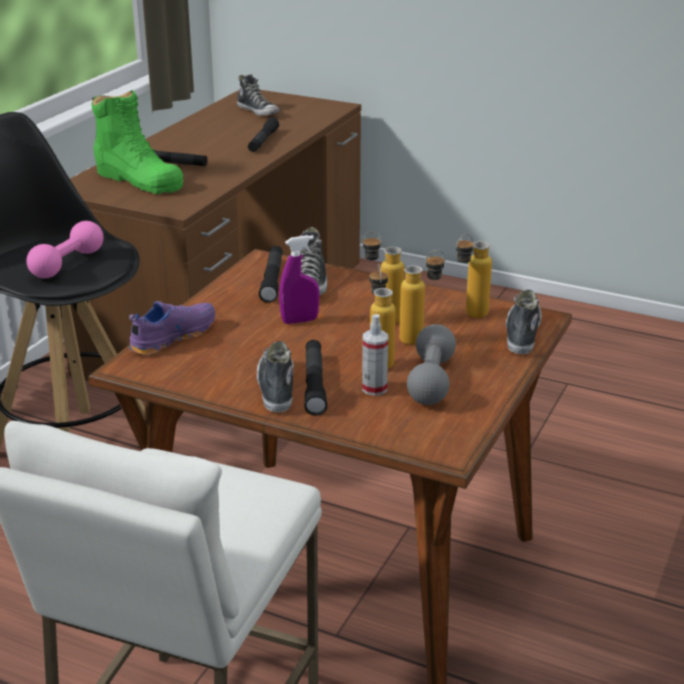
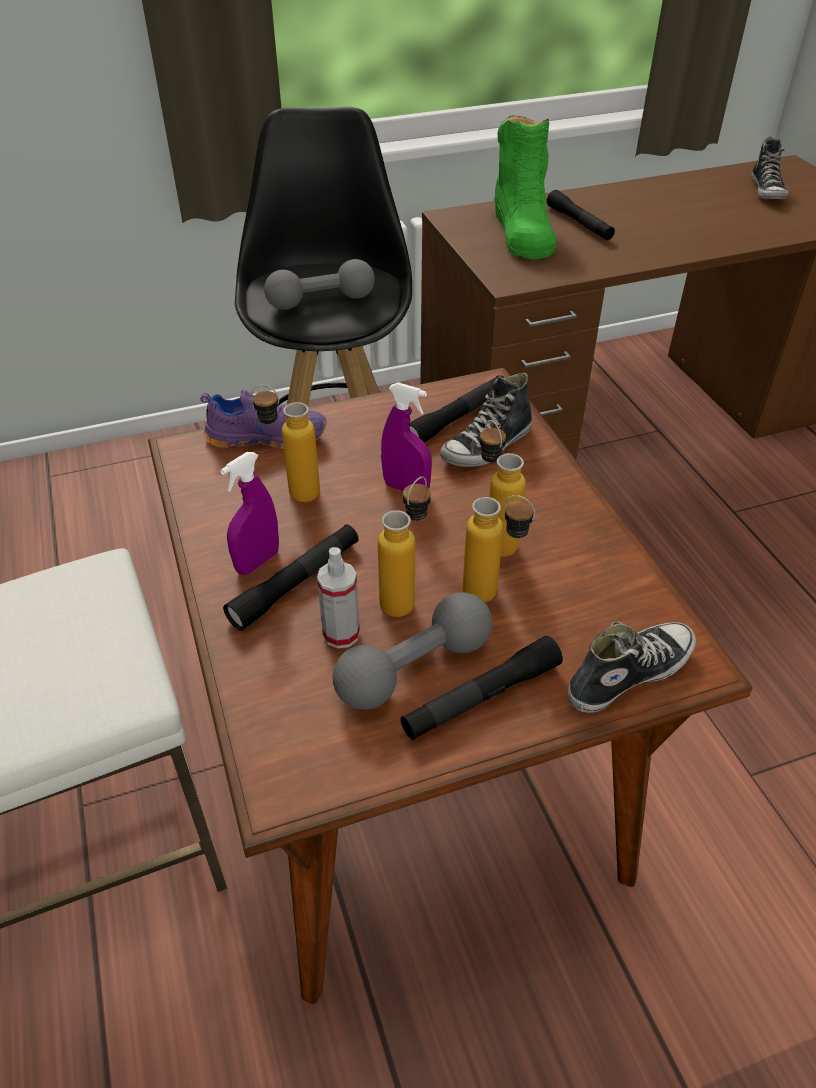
camera: 45 degrees right, 15 degrees up
(67, 264) = (321, 301): pink dumbbell -> grey dumbbell
(263, 141) = (717, 232): black flashlight -> black flashlight (481, 697)
(276, 387) = (257, 562): shoe -> purple spray bottle
(469, 316) = (599, 601): bottle -> bottle (292, 492)

